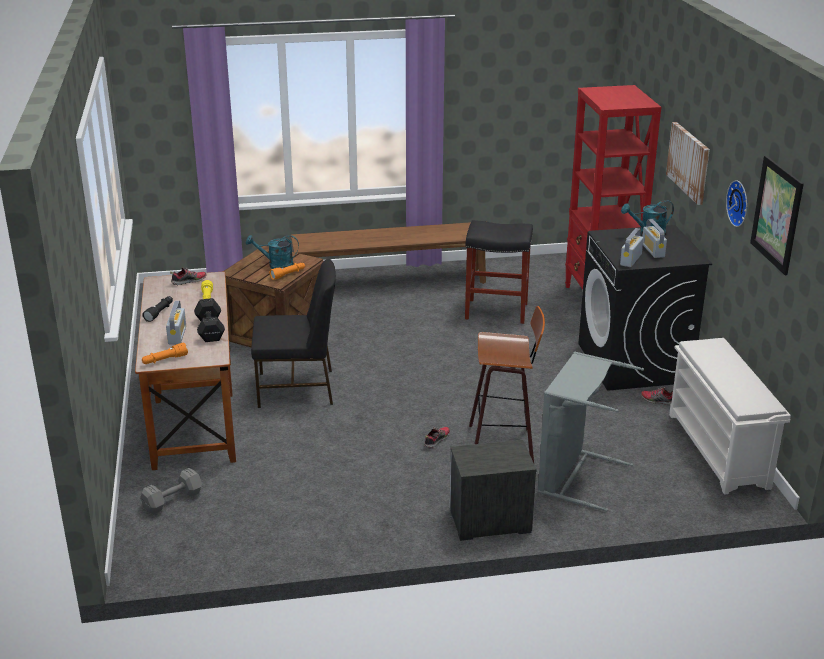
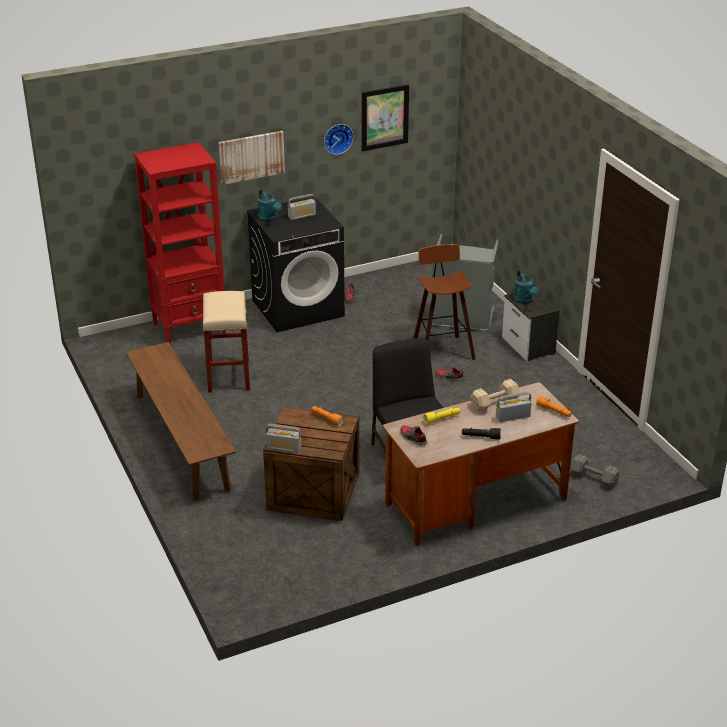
camera: 105 degrees left, 5 degrees up
(209, 330) = (495, 403): black dumbbell -> beige dumbbell
(276, 265) = (309, 430): turquoise watering can -> turquoise watering can (524, 301)
(497, 311) = (228, 375): black stool -> beige stool
(630, 260) = (323, 223): radio -> radio (284, 448)
(719, 451) = (402, 274): white shoe rack -> none

